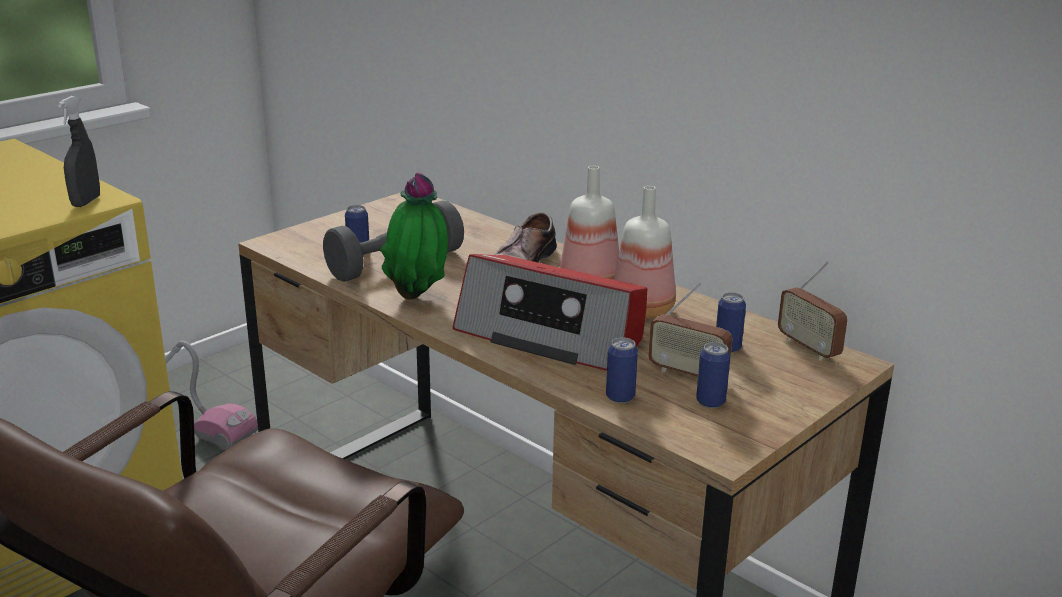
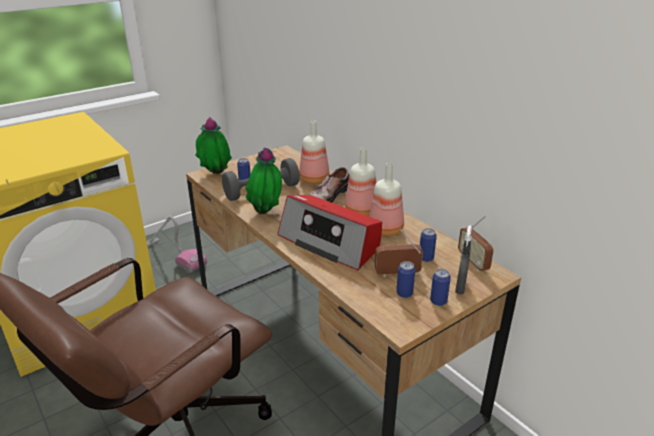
camera: 10 degrees right, 5 degrees up
(86, 202) = (101, 152): grey spray bottle -> grey spray bottle (460, 288)
(296, 242) = (215, 175): none -> potted plant
(487, 240) = (315, 180): none -> bottle
(620, 397) = (354, 285): can -> can (438, 301)
(687, 374) = (397, 274): radio -> radio turned 135 degrees clockwise

